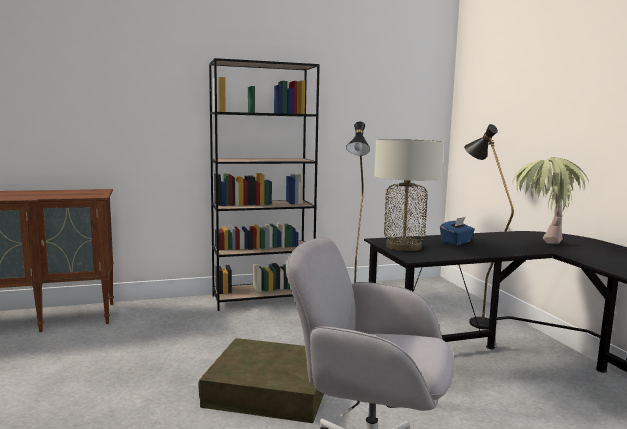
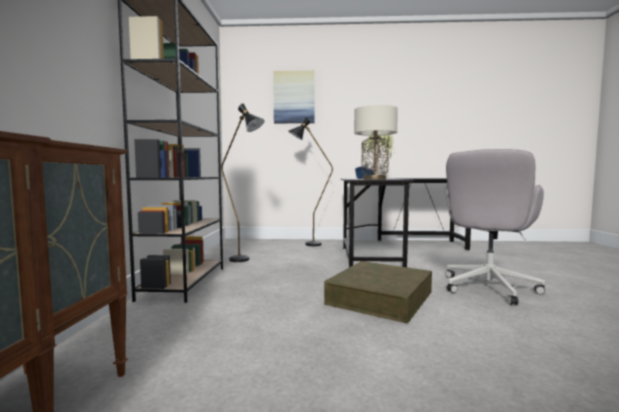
camera: 70 degrees left, 5 degrees down
(519, 84) = (294, 97): none -> picture

